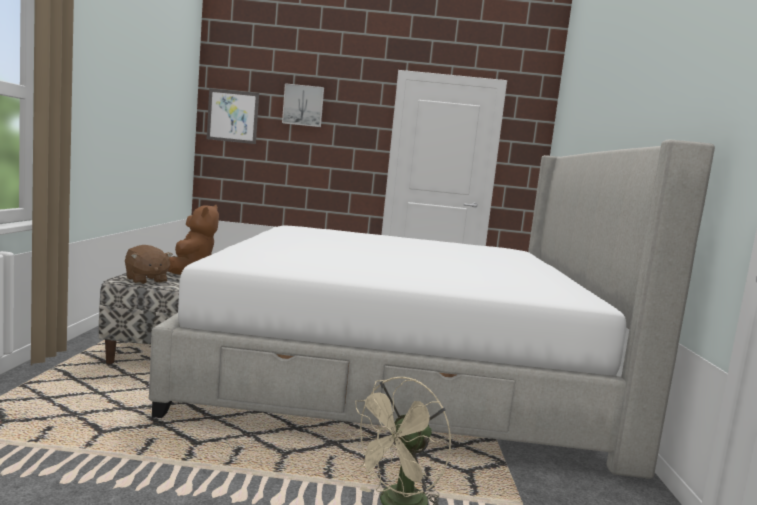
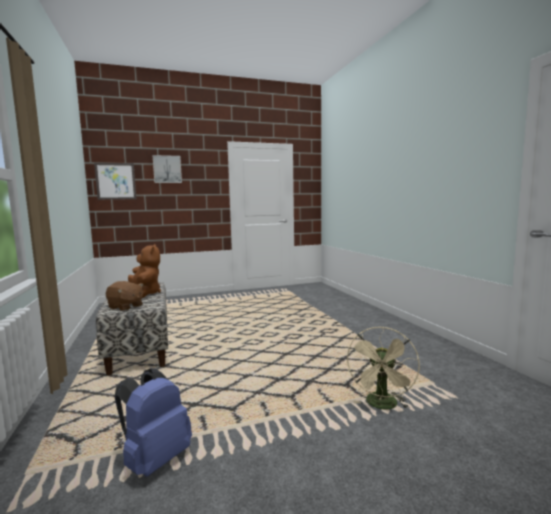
camera: 20 degrees left, 0 degrees up
(55, 465) = (155, 459): none -> blue backpack
(399, 368) = (292, 326): bed -> none

